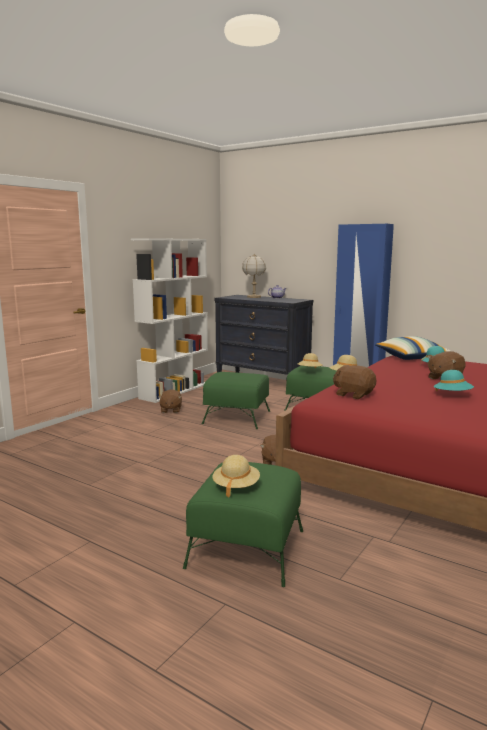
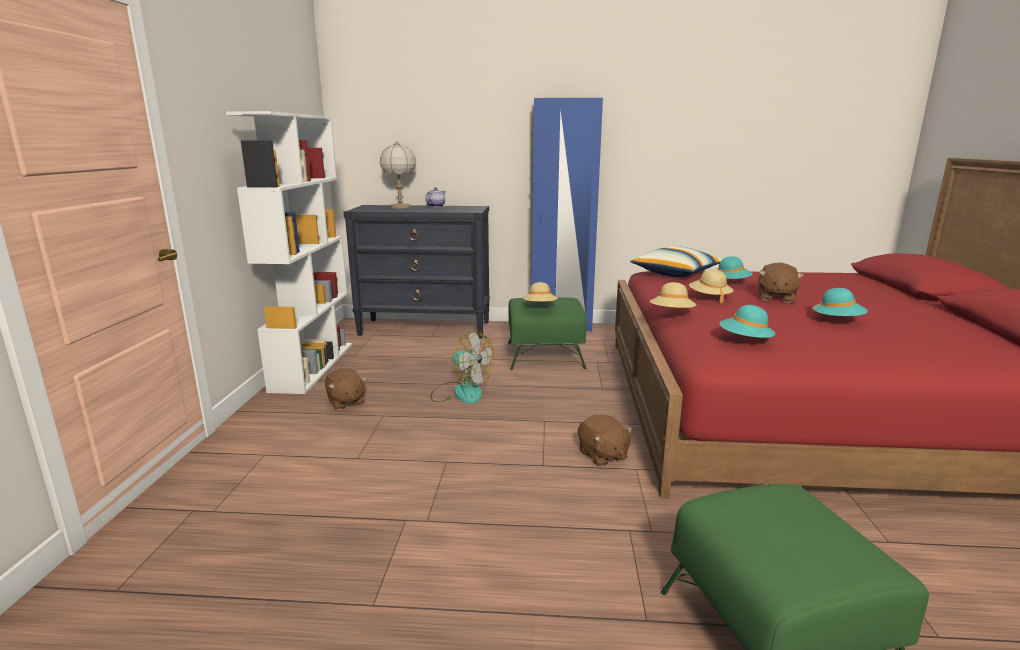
camera: 30 degrees left, 5 degrees up
(236, 486) = (809, 553): beige hat -> beige hat (709, 298)
(237, 417) = (461, 392): green ottoman -> fan
(353, 394) = (745, 341): brown plush toy -> turquoise hat

